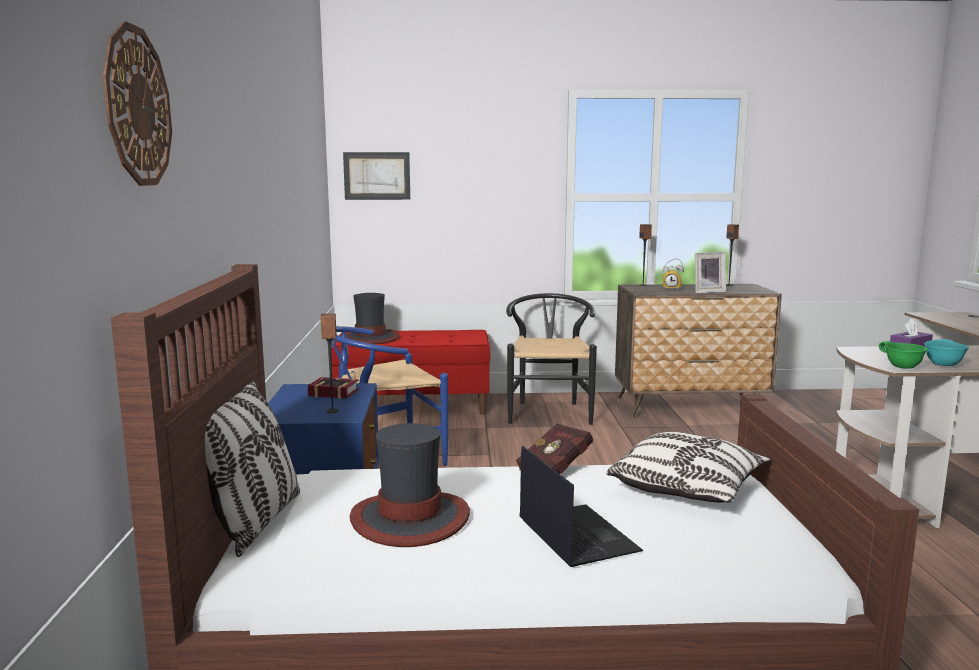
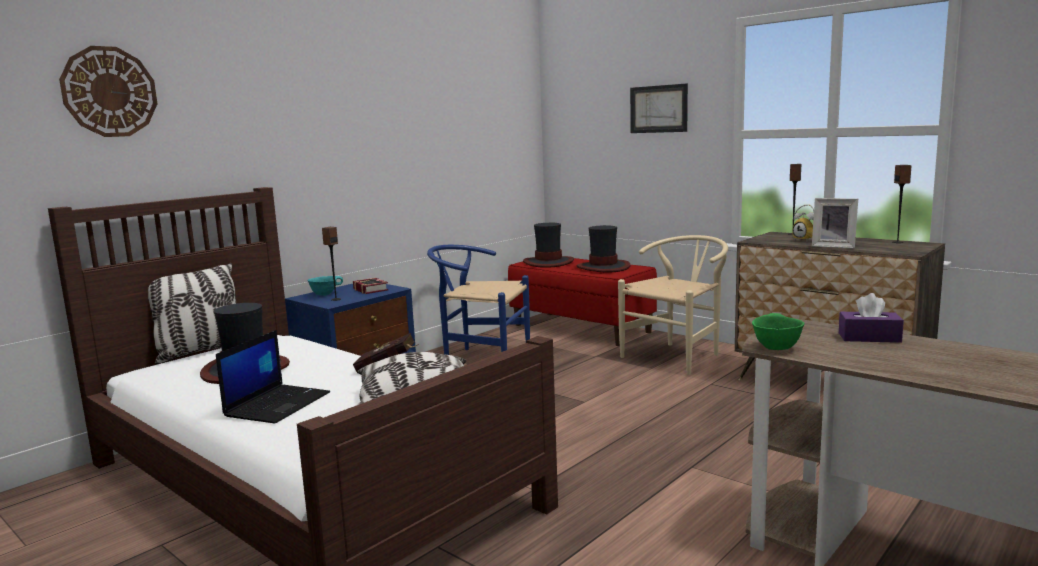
camera: 45 degrees right, 0 degrees up
(377, 176) = (574, 118): picture -> picture (658, 109)
(441, 336) = (603, 267): none -> hat
(549, 411) = (678, 355): black chair -> beige chair
(942, 365) = (841, 356): turquoise bowl -> turquoise bowl (324, 294)

